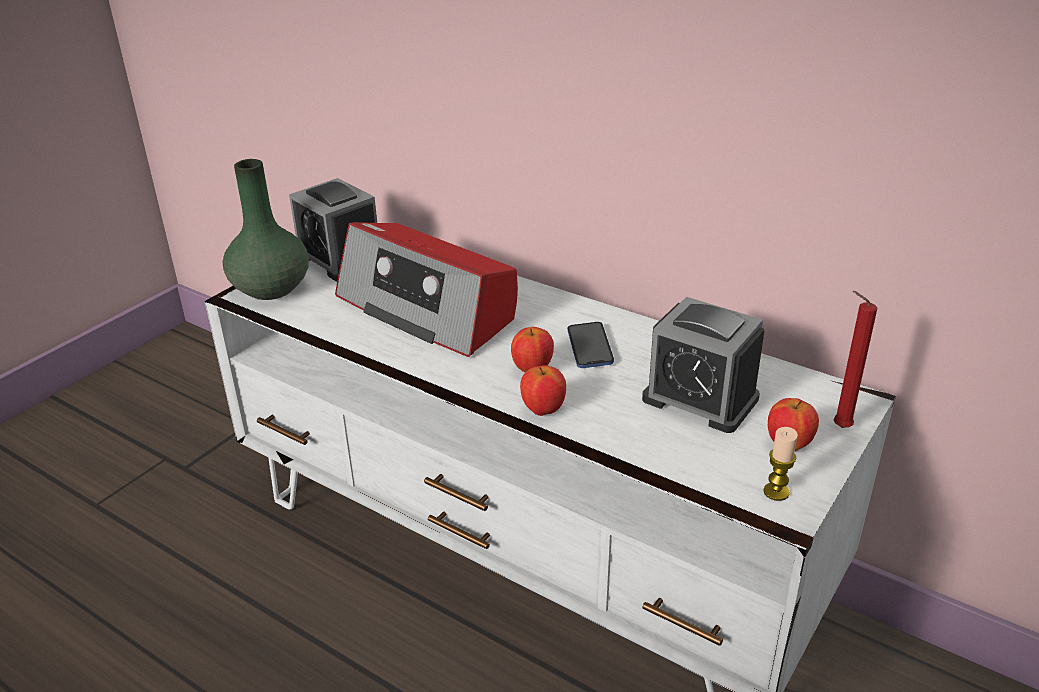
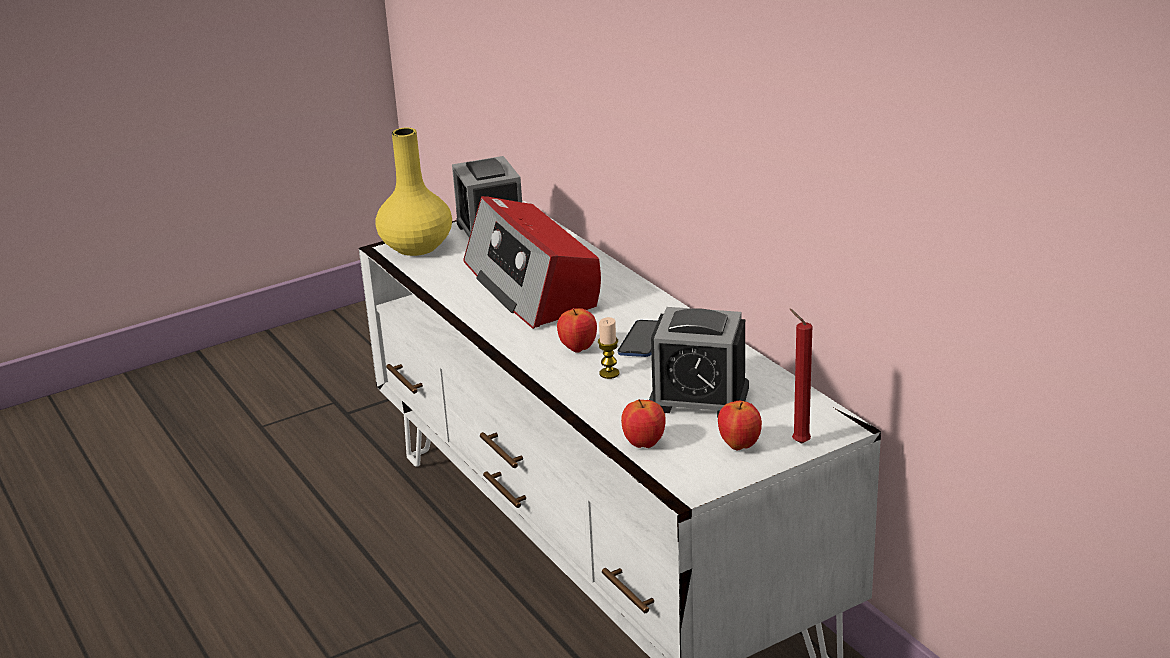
camera: 25 degrees right, 5 degrees down
(272, 289) = (417, 247): green vase -> yellow vase
(543, 410) = (559, 379): apple -> apple (644, 444)
(700, 399) = (699, 398): alarm clock -> alarm clock turned 45 degrees counterclockwise
(776, 492) = (693, 474): candle -> candle (609, 373)

